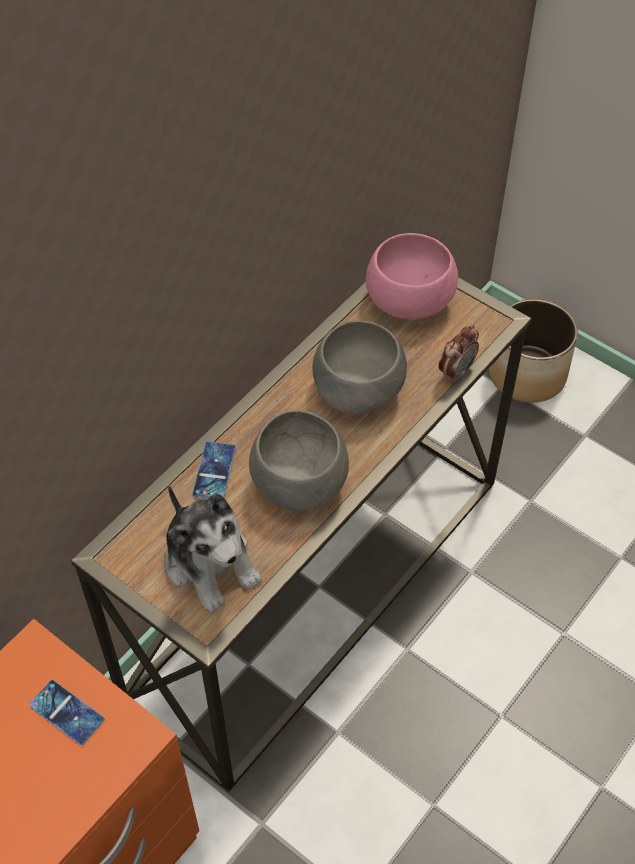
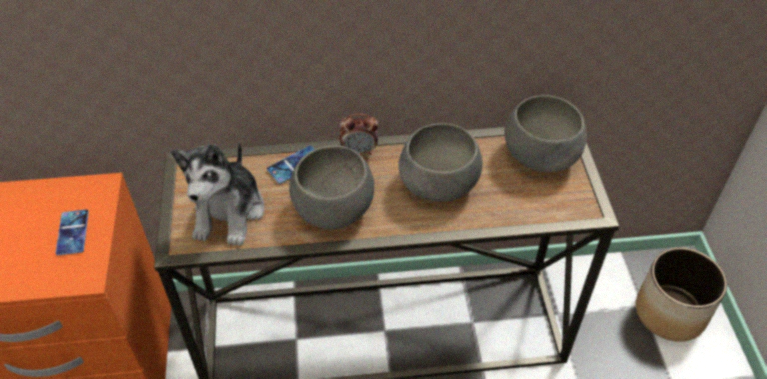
camera: 45 degrees right, 5 degrees down
(408, 301) = (539, 155): pink bowl -> grey bowl
(456, 371) = (519, 220): alarm clock -> alarm clock (359, 151)

